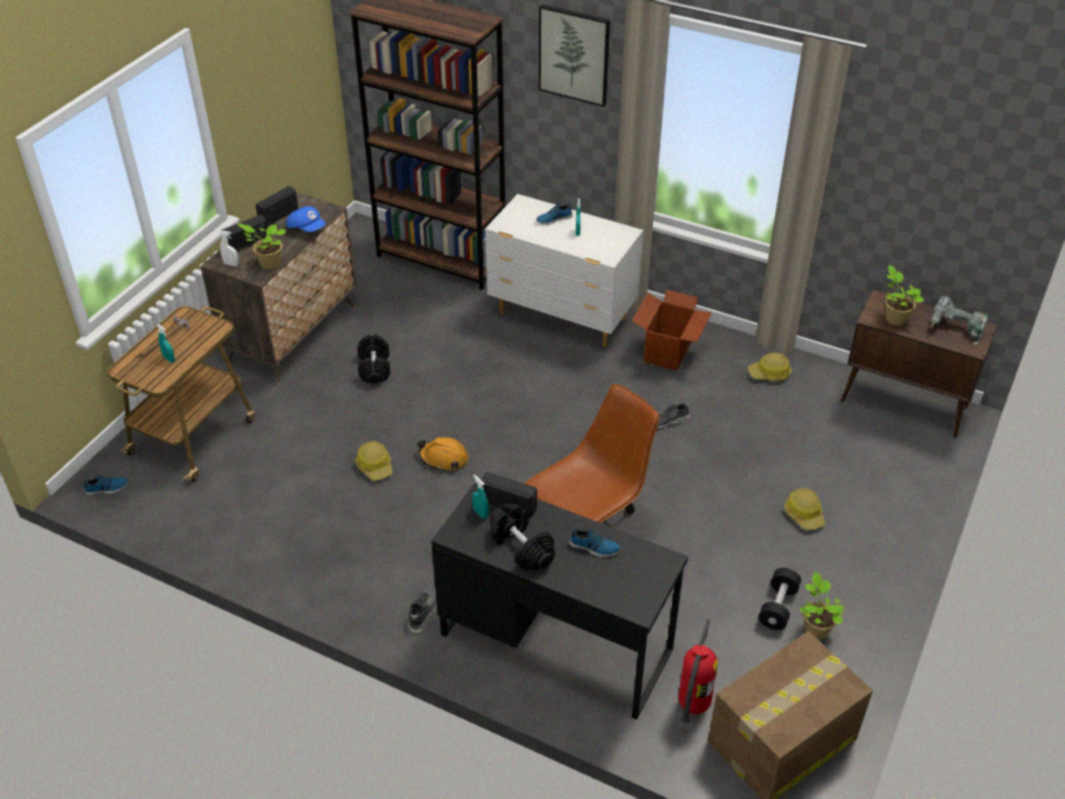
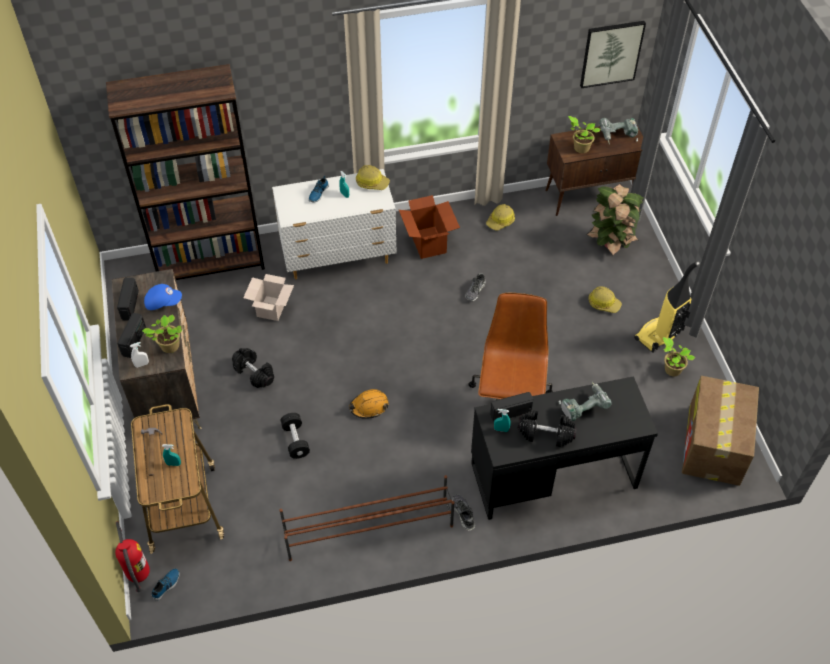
camera: 40 degrees left, 10 degrees up
(319, 562) = (368, 529): none -> brown shoe rack
(375, 466) = (332, 441): hard hat -> hard hat (372, 182)
(451, 324) = (271, 308): none -> cardboard box
(574, 55) = (295, 68): picture -> picture (611, 53)
(594, 547) = (583, 406): shoe -> power drill
(692, 705) = (656, 459): fire extinguisher -> fire extinguisher (138, 575)
(778, 607) = (642, 370): black dumbbell -> black dumbbell (295, 440)
(838, 585) = (659, 335): none -> vacuum cleaner
(881, 461) = (611, 242): none -> potted plant

